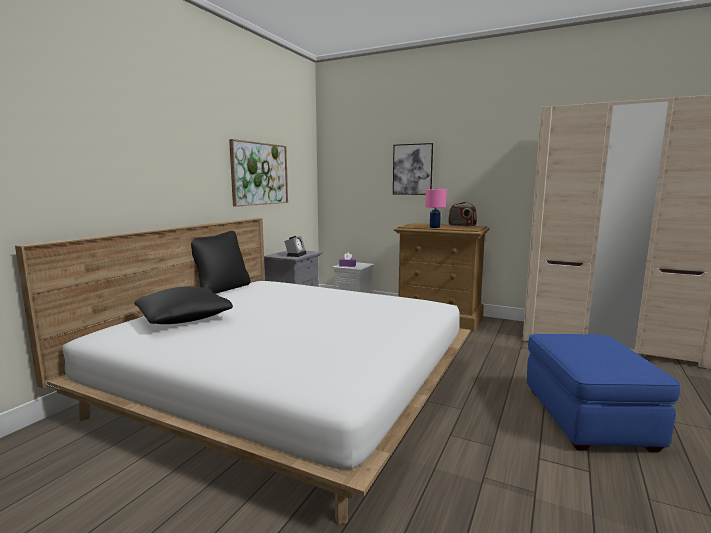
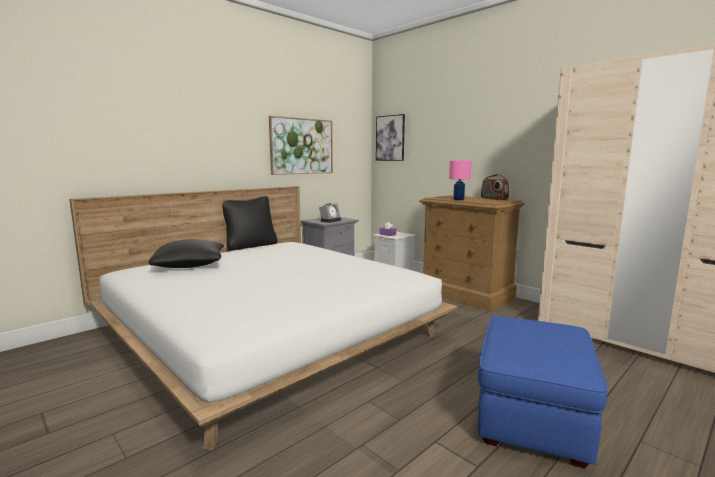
camera: 20 degrees right, 0 degrees up
(412, 169) = (452, 140): picture -> picture (390, 138)

